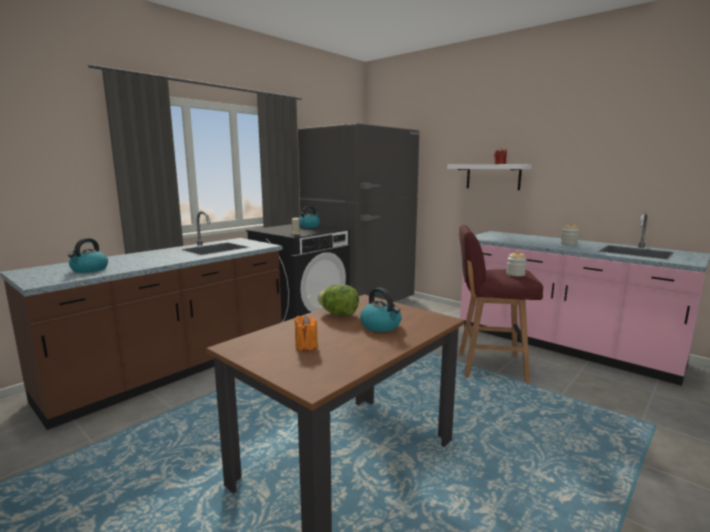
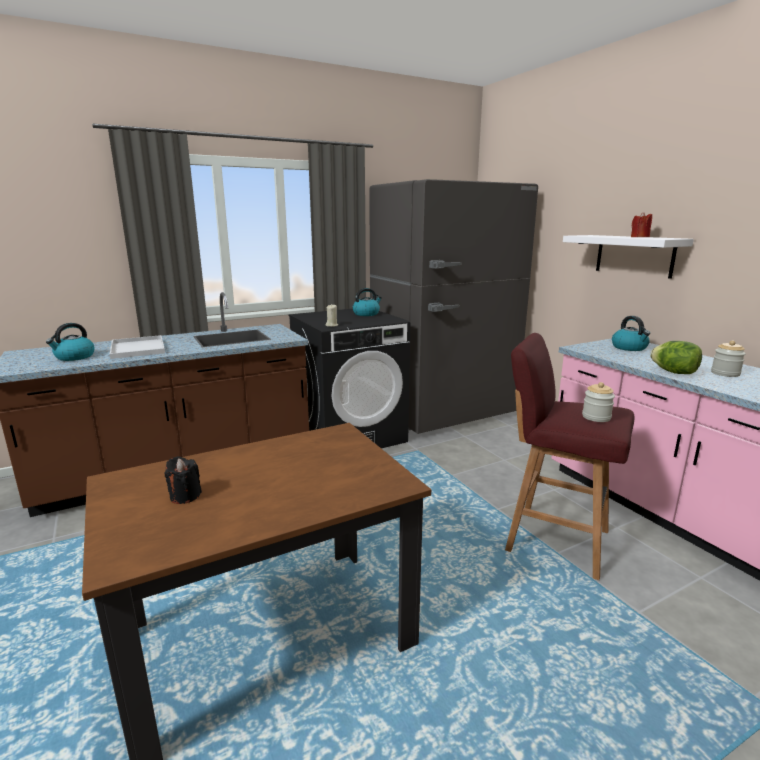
camera: 20 degrees right, 5 degrees up
(143, 260) = (138, 348): none -> white tray
(306, 346) = (185, 496): orange candle -> black candle
(339, 314) = (280, 451): lettuce -> lettuce (674, 372)
(381, 326) = (308, 480): kettle -> kettle (629, 348)

